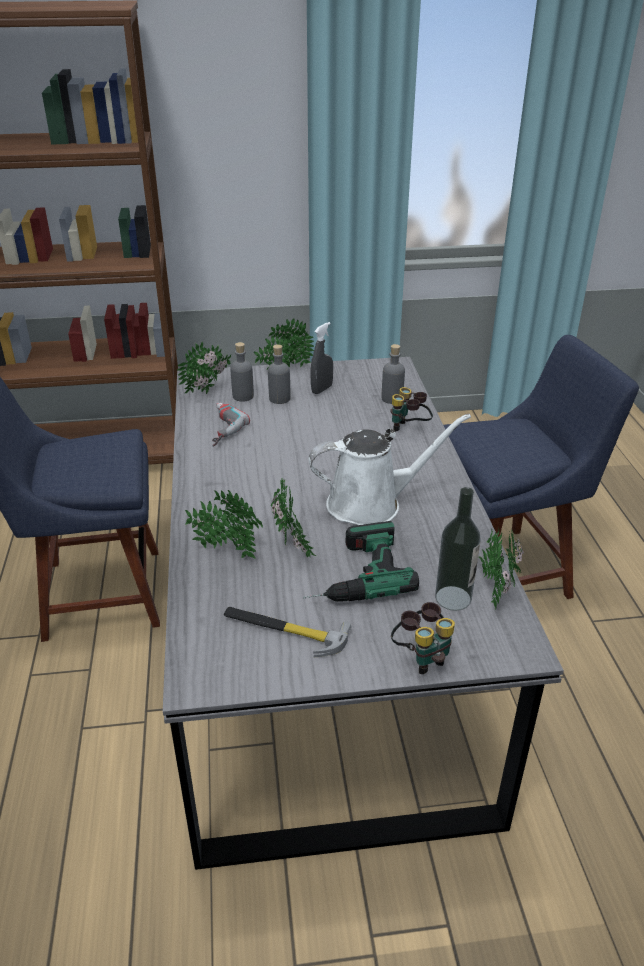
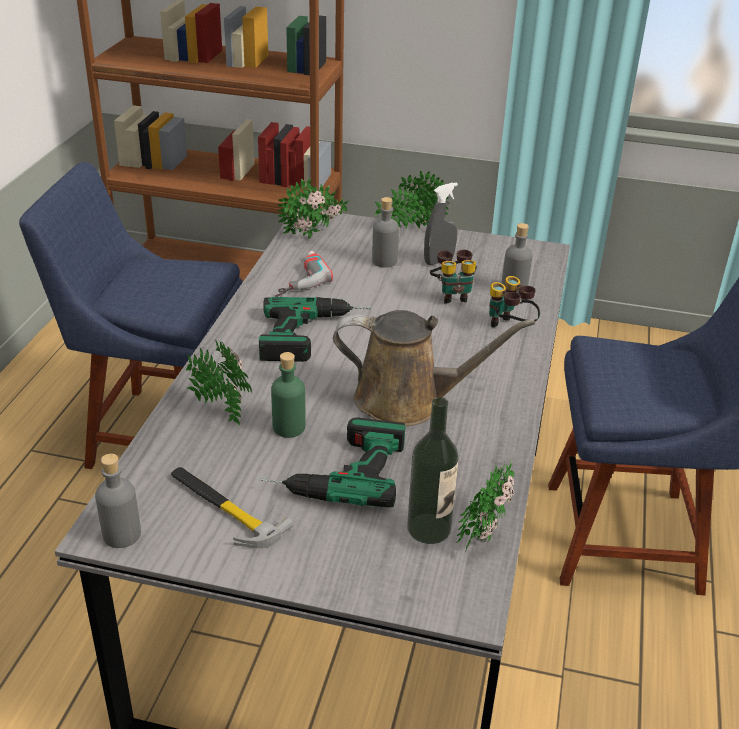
camera: 20 degrees right, 0 degrees up
(243, 396) = (346, 250): grey bottle -> grey bottle (122, 535)
(264, 469) = (316, 335): none -> power drill
(293, 549) = (289, 427): potted plant -> green bottle
(371, 504) = (408, 401): white watering can -> brown watering can
(421, 657) = (349, 580): binoculars -> binoculars (452, 295)

